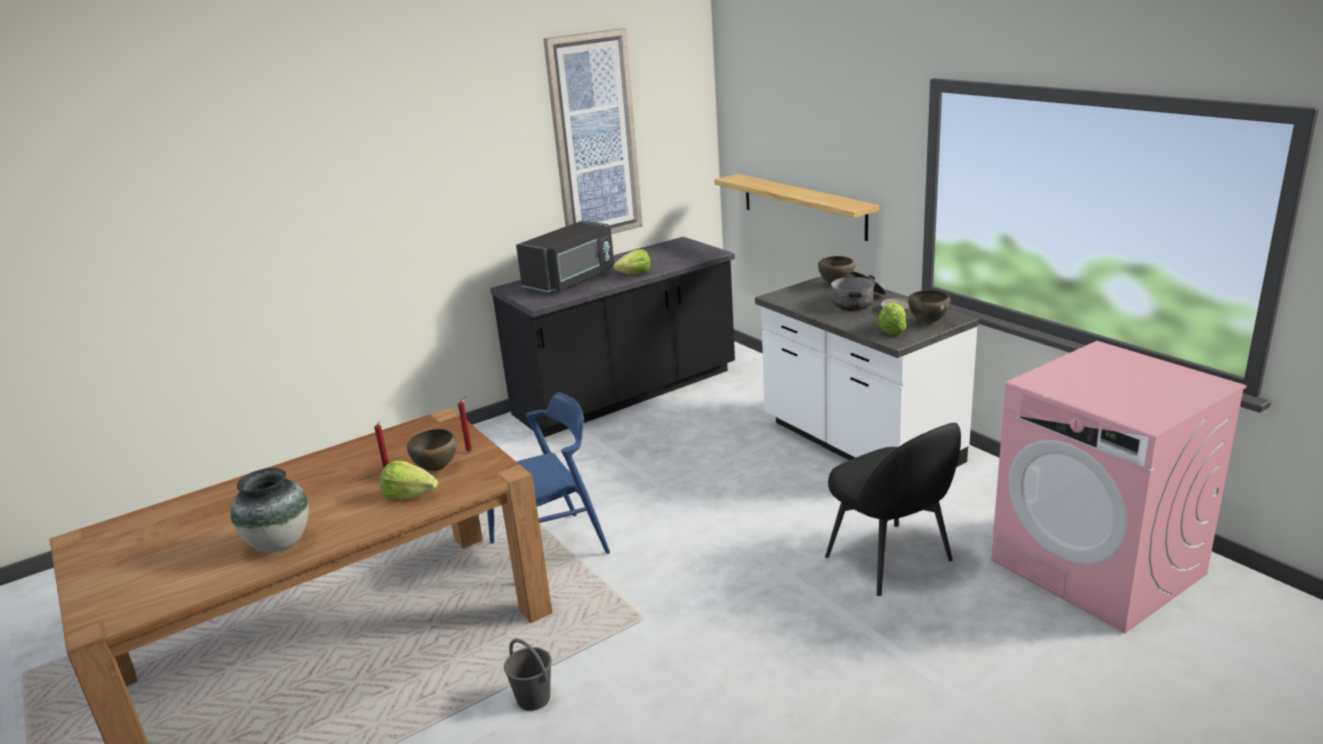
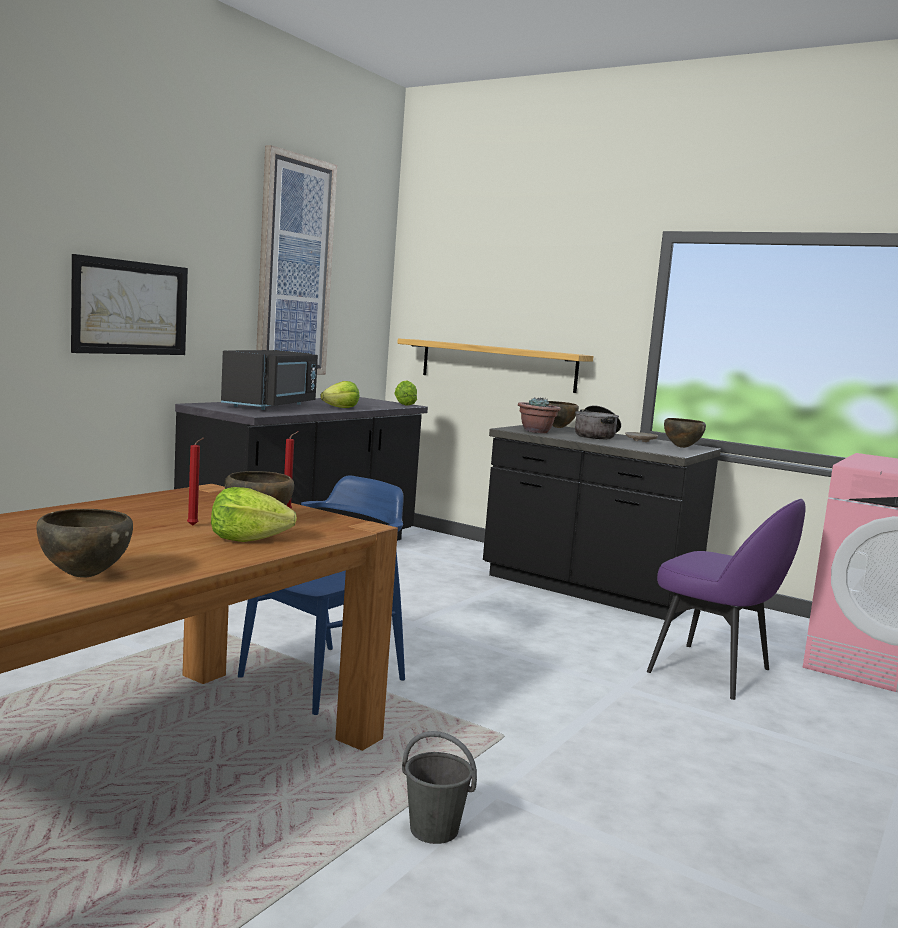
camera: 25 degrees left, 15 degrees down
(279, 543) = (84, 576): vase -> brown bowl
(436, 221) = (130, 307): none -> picture
(798, 299) = (536, 431): none -> potted plant
(859, 444) = (588, 590): white counter -> black counter
(890, 560) = (713, 672): black chair -> purple chair
(892, 330) = (658, 449): lettuce -> lettuce (404, 404)

